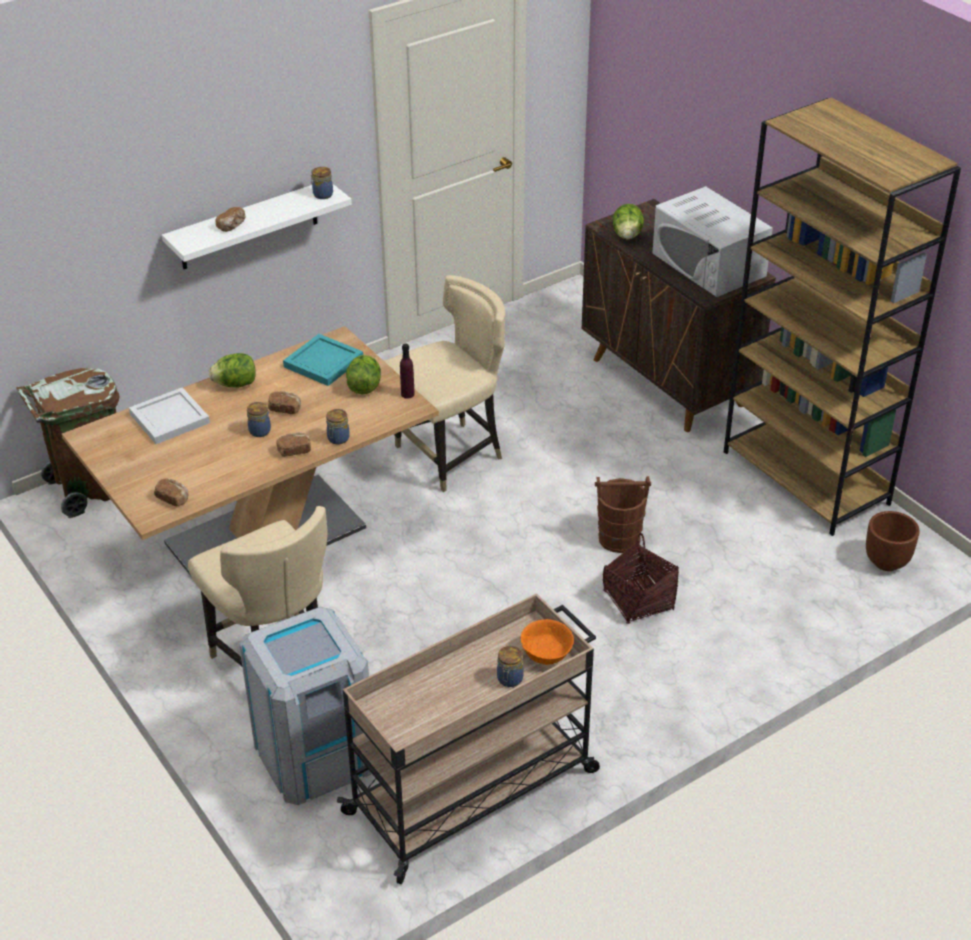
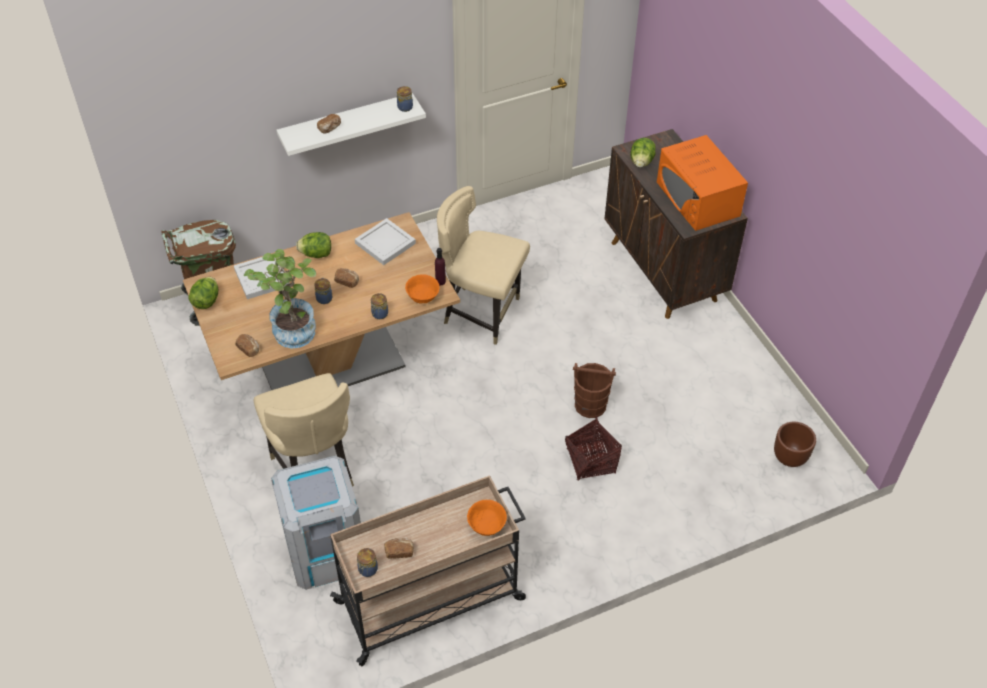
camera: 10 degrees right, 10 degrees up
(225, 468) = (292, 328): none -> potted plant
(294, 451) = (345, 320): bread -> bread (399, 551)
(322, 362) = (384, 243): turquoise tray -> white tray
(364, 387) = (410, 270): lettuce -> lettuce (206, 301)
(390, 413) = (423, 297): none -> orange bowl
(450, 455) = (481, 313): beige chair -> beige chair turned 135 degrees counterclockwise
(509, 679) = (454, 542): jar -> jar (367, 570)
(708, 265) = (698, 199): white microwave -> orange microwave
(806, 478) = (748, 374): brown bookcase -> none

